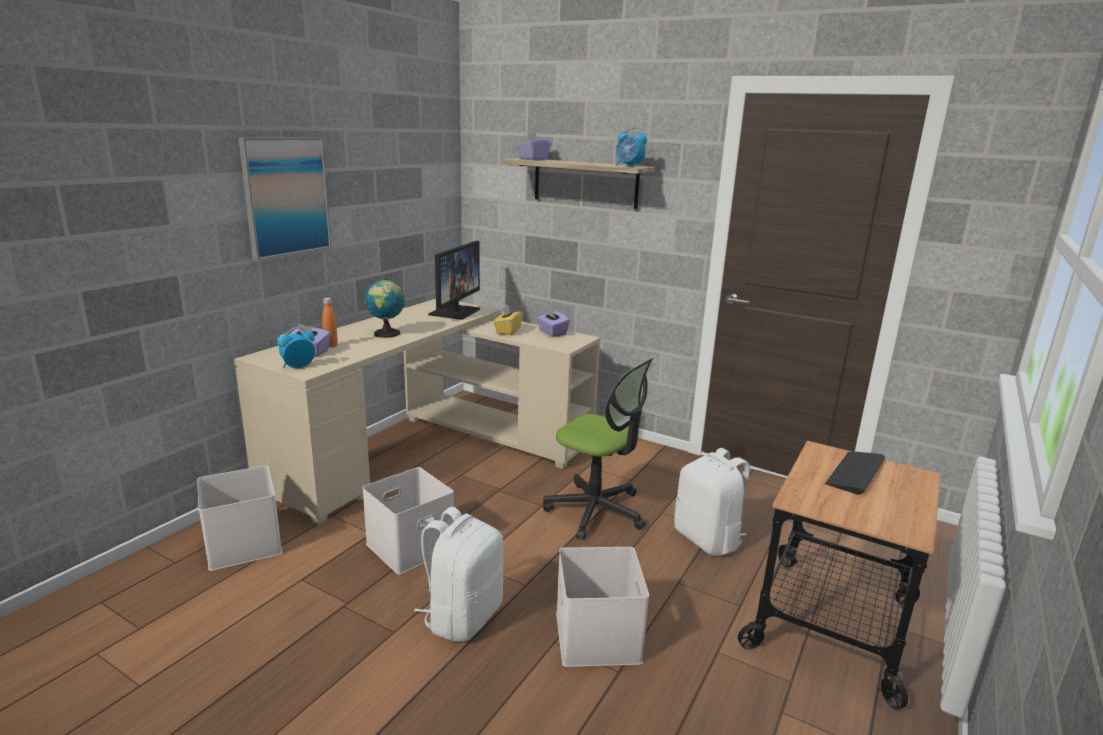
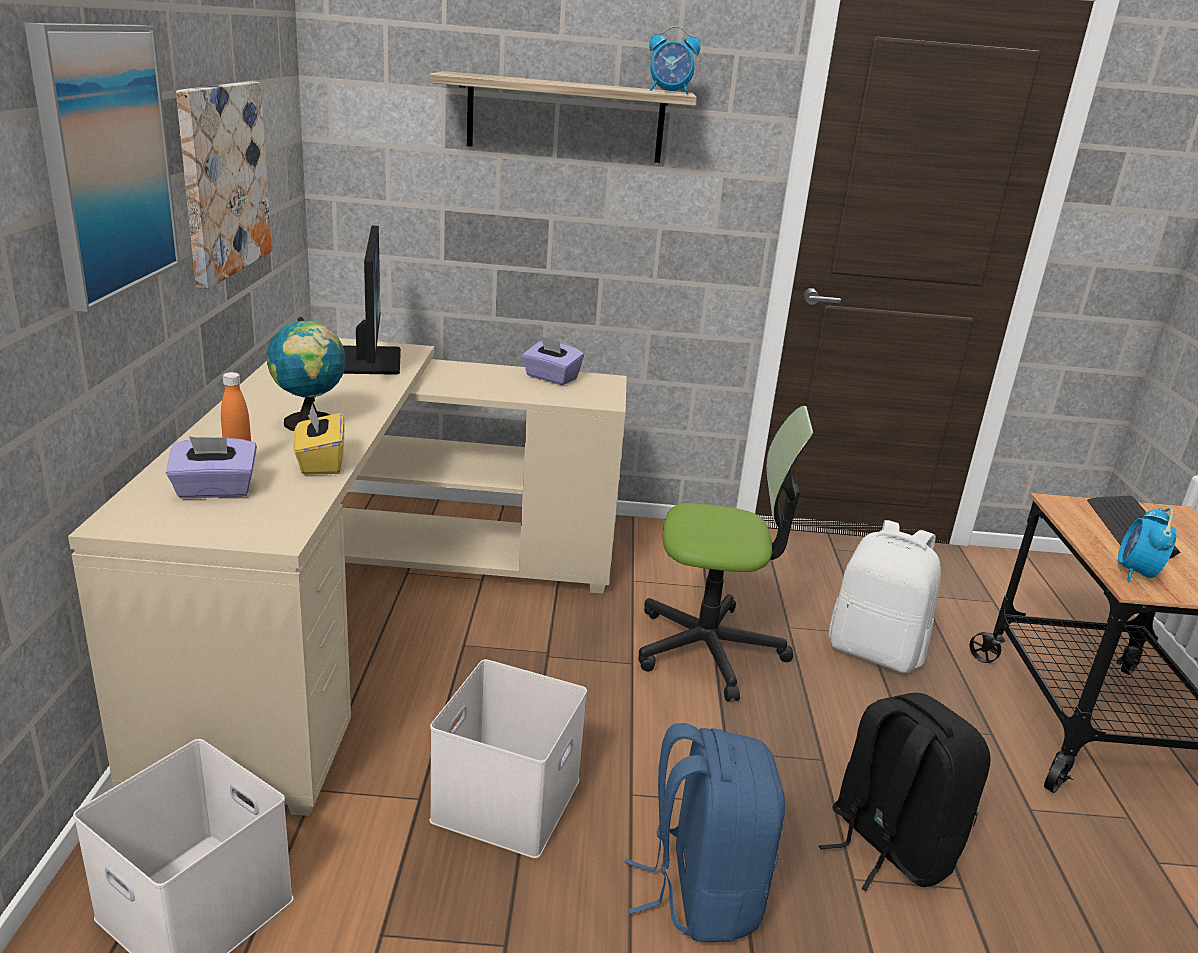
camera: 30 degrees left, 5 degrees up
(297, 367) = (239, 528): alarm clock -> alarm clock (1136, 573)
(379, 211) = (222, 180): none -> picture
(462, 616) = (701, 892): white backpack -> blue backpack
(508, 331) = (481, 384): yellow tissue box -> yellow tissue box (320, 463)
(533, 159) = (480, 75): purple tissue box -> none
(595, 635) = (888, 845): white storage box -> black backpack

